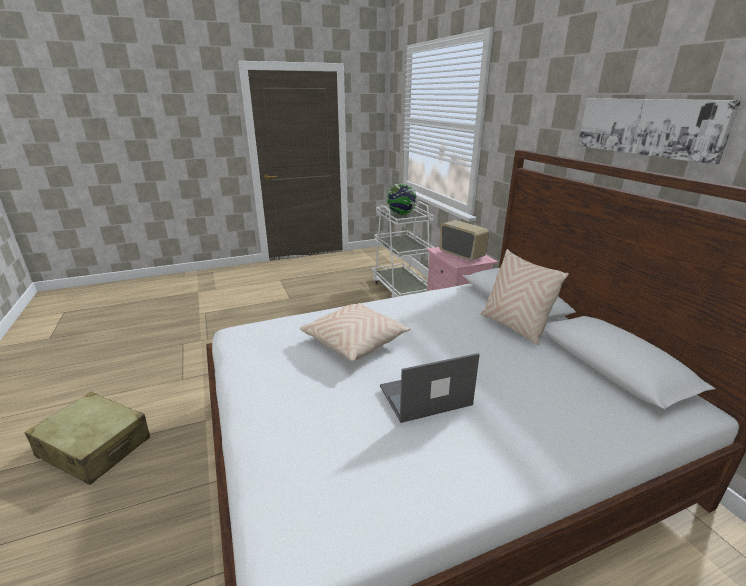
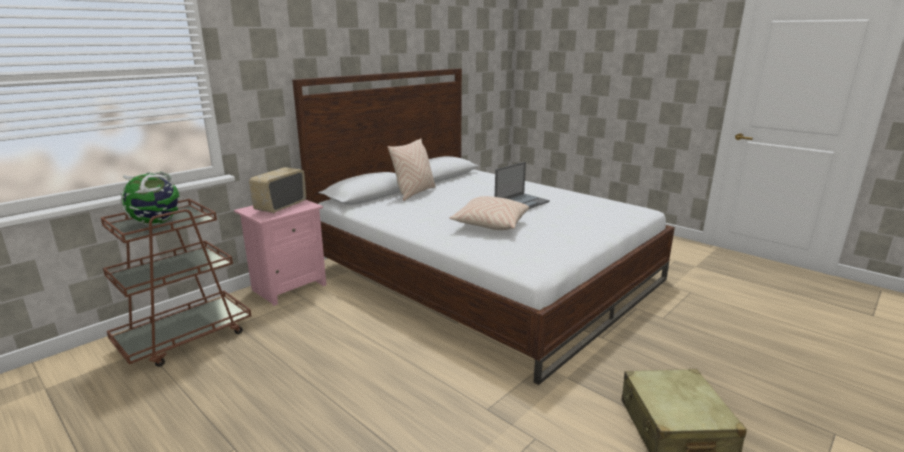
camera: 115 degrees left, 5 degrees down
(401, 289) = (185, 337): white cart -> brown cart
(424, 396) = (522, 202): laptop -> laptop turned 90 degrees counterclockwise
(647, 127) = (377, 48): picture -> none

